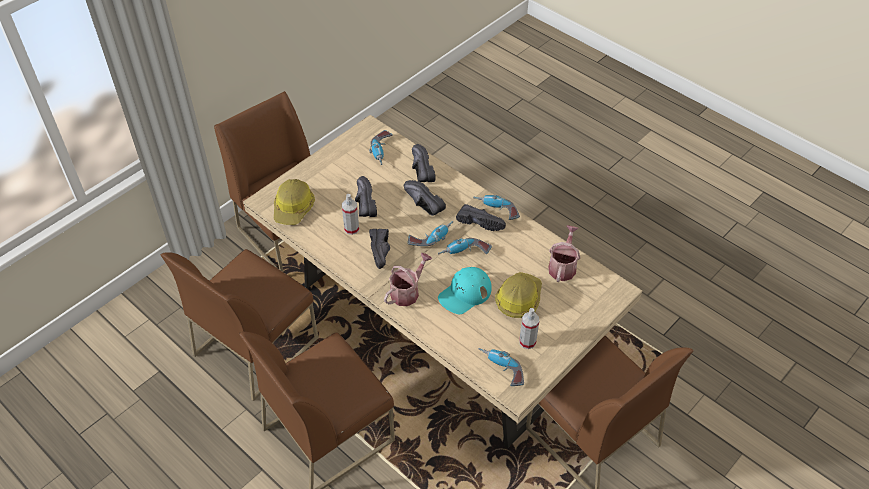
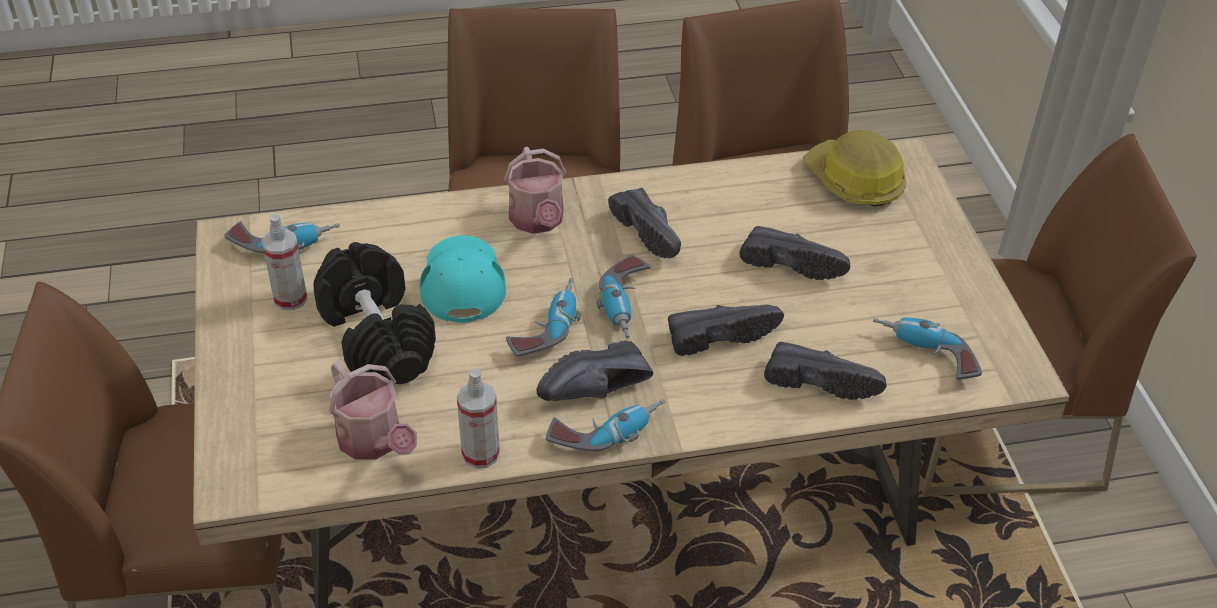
camera: 125 degrees right, 5 degrees down
(351, 229) = (741, 223): spray bottle -> spray bottle (480, 454)
(382, 252) = (651, 233): black shoe -> black shoe turned 150 degrees counterclockwise
(518, 299) = (378, 337): hard hat -> black dumbbell

